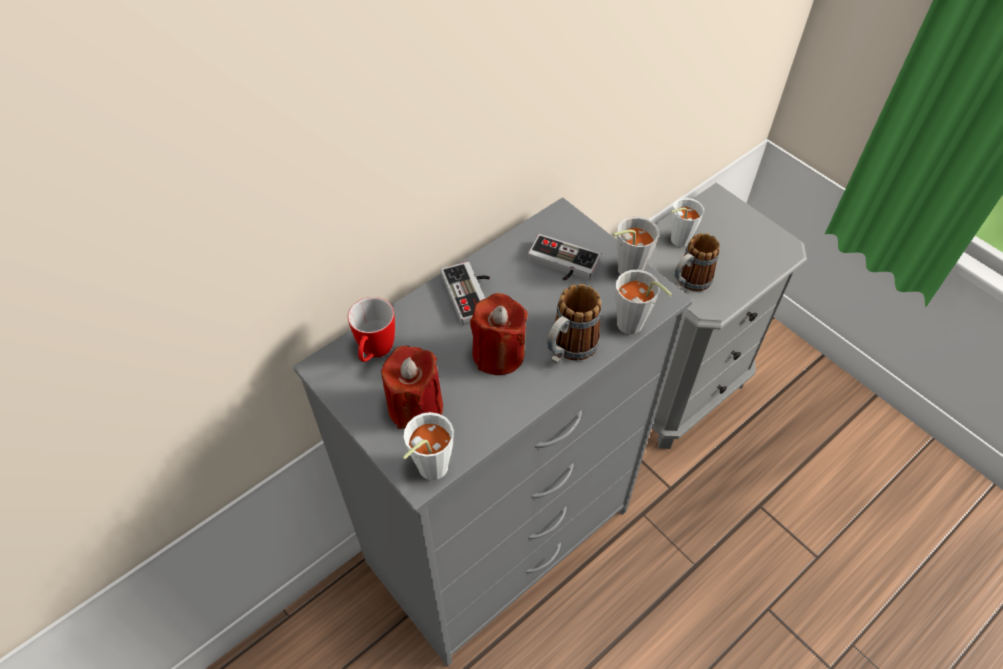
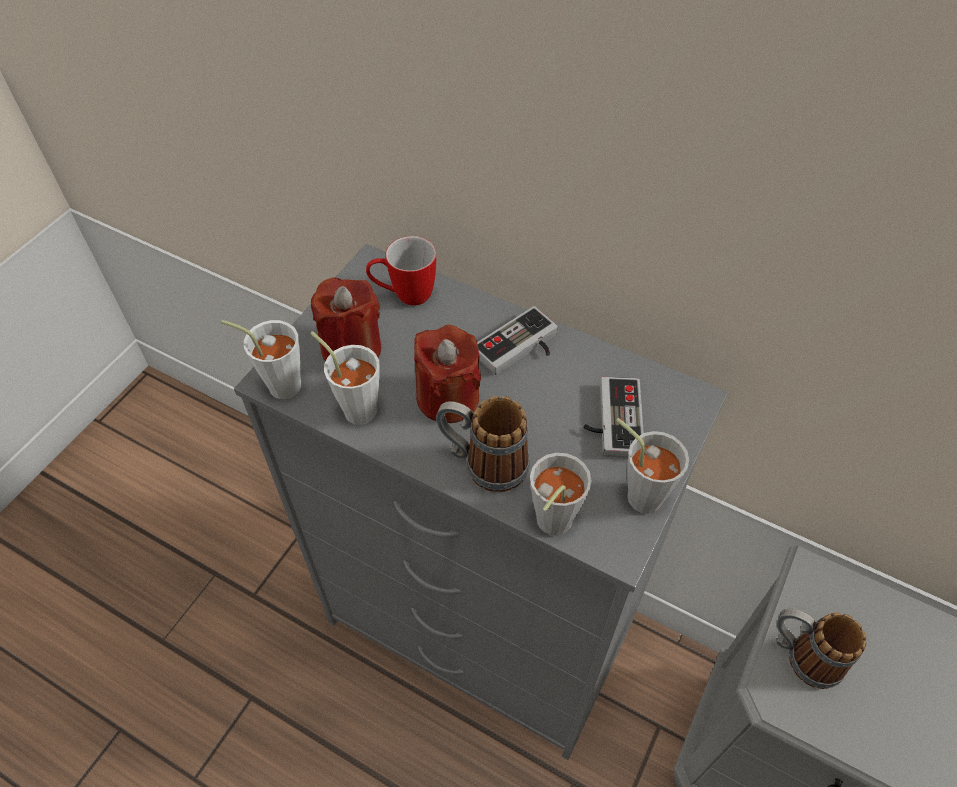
camera: 70 degrees right, 0 degrees up
(676, 241) = (869, 620): white cup -> white cup (355, 406)

